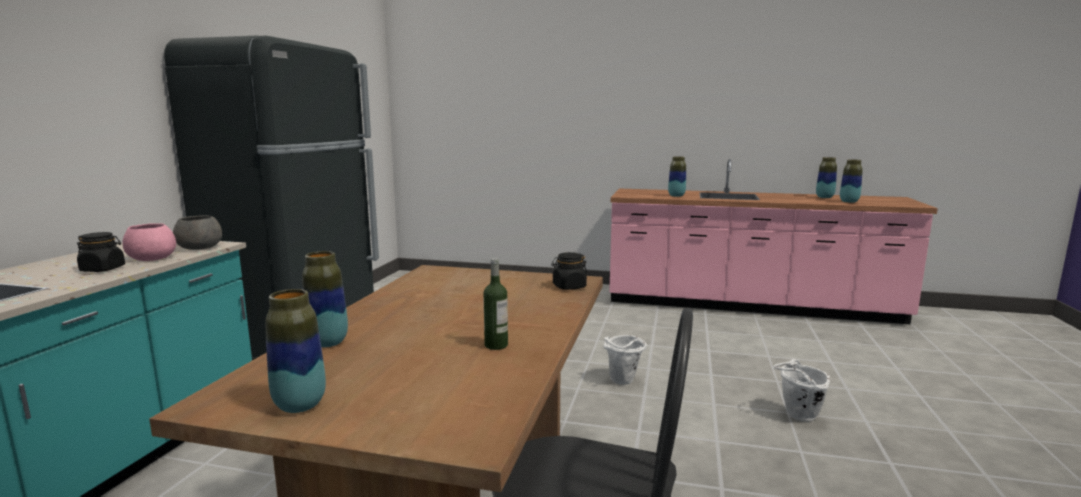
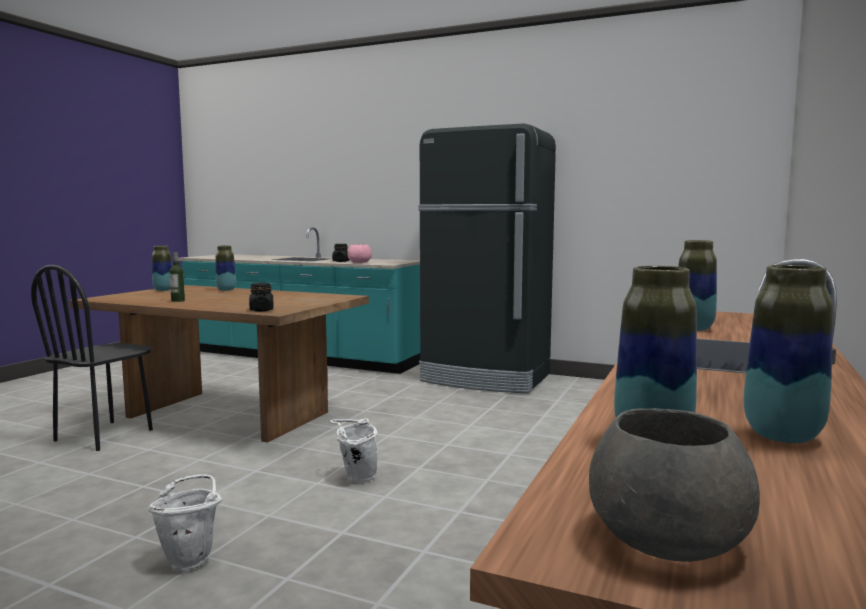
camera: 100 degrees right, 5 degrees down
(201, 247) = (381, 263): grey bowl -> grey bowl (668, 541)

